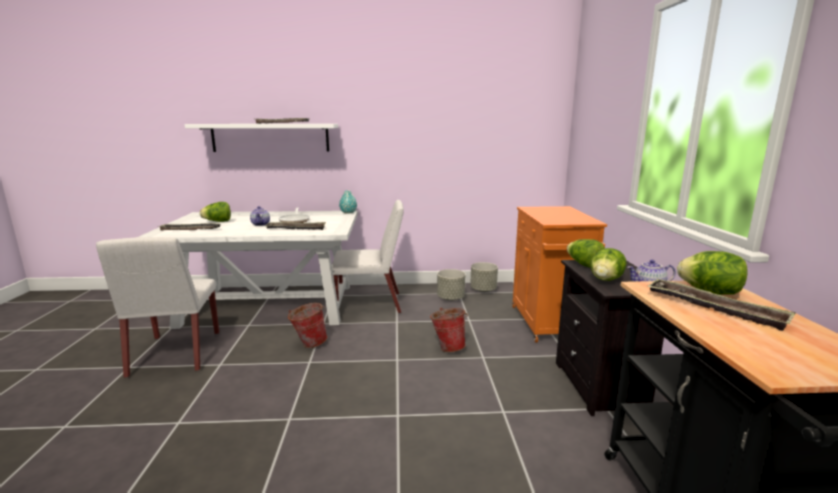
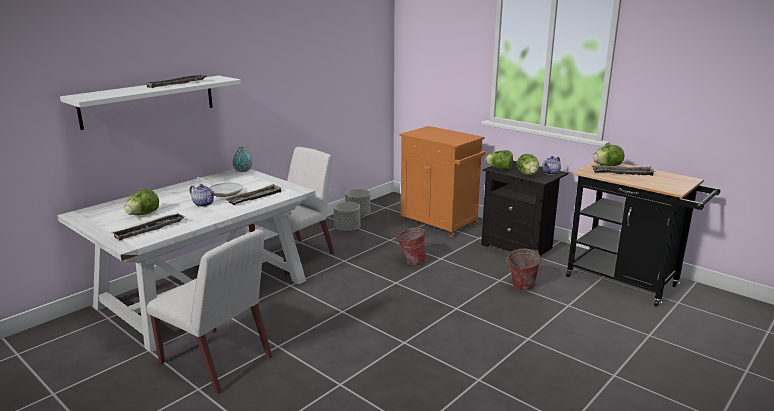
camera: 45 degrees left, 5 degrees up
(308, 343) = (313, 302): bucket -> bucket (520, 287)

